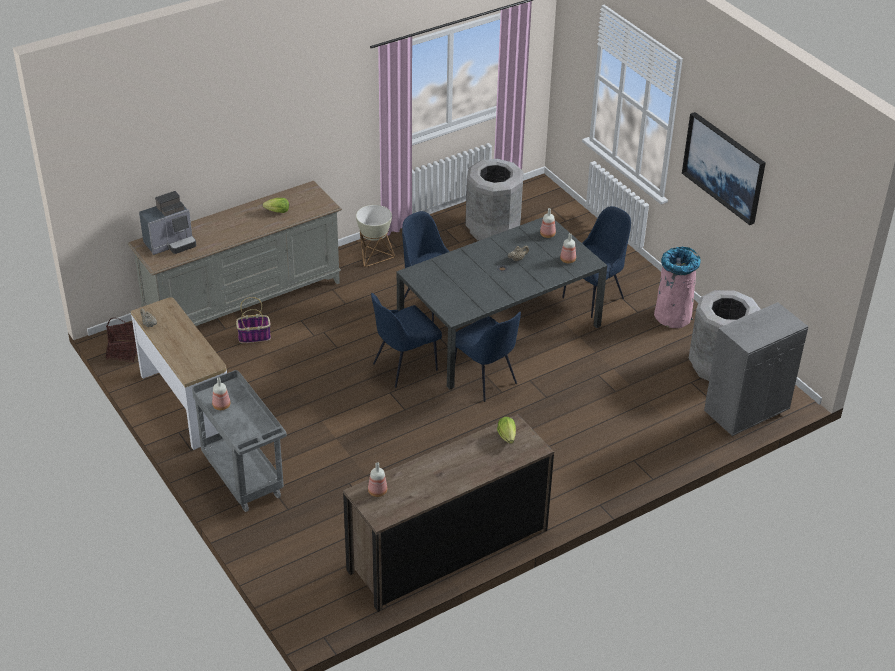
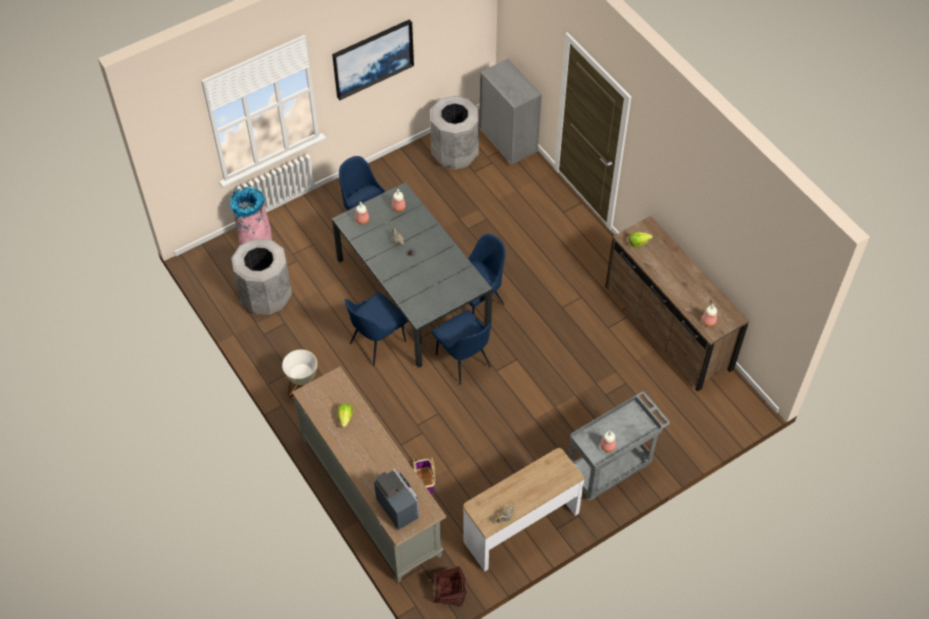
camera: 90 degrees left, 15 degrees up
(672, 315) = (392, 176): pink trash can -> pink trash can (255, 238)

